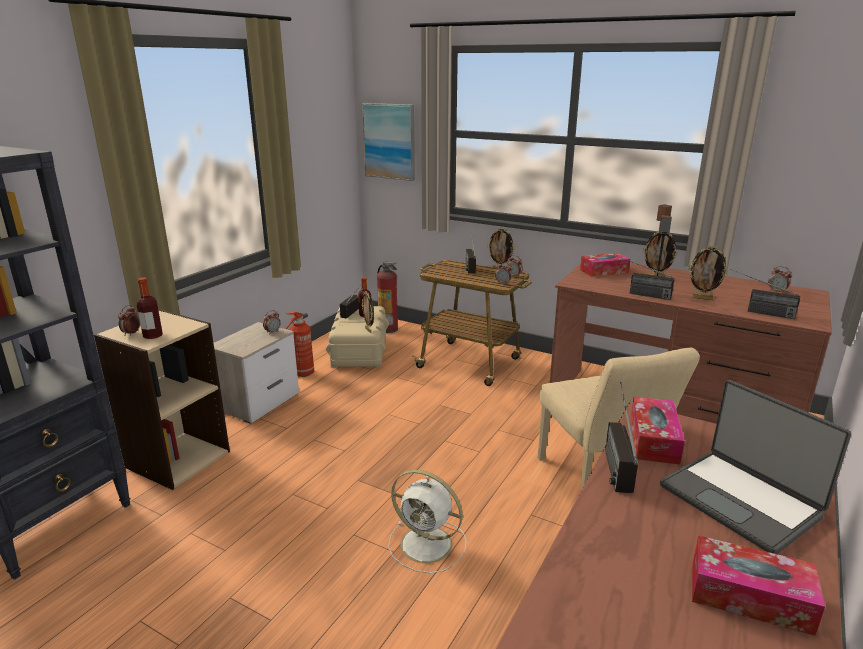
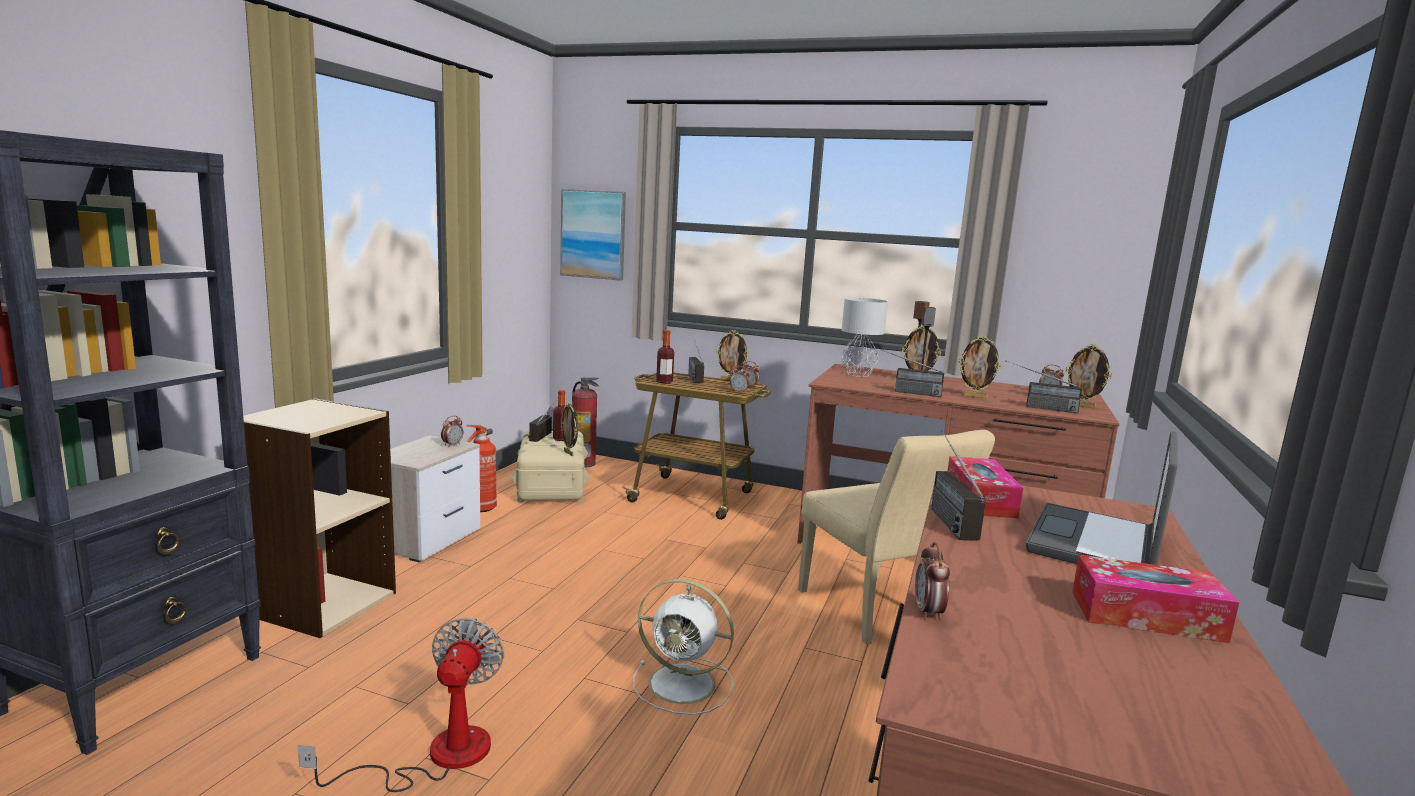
camera: 10 degrees left, 10 degrees down
(131, 333) = (282, 418): alarm clock -> alarm clock (928, 613)
(153, 335) = (313, 420): bottle -> bottle (664, 382)
(237, 597) = (437, 756): none -> fan
(604, 271) = (858, 374): tissue box -> grey table lamp
(741, 500) = (1097, 544): laptop -> laptop turned 75 degrees clockwise
(803, 309) = (1082, 406): none -> picture frame

